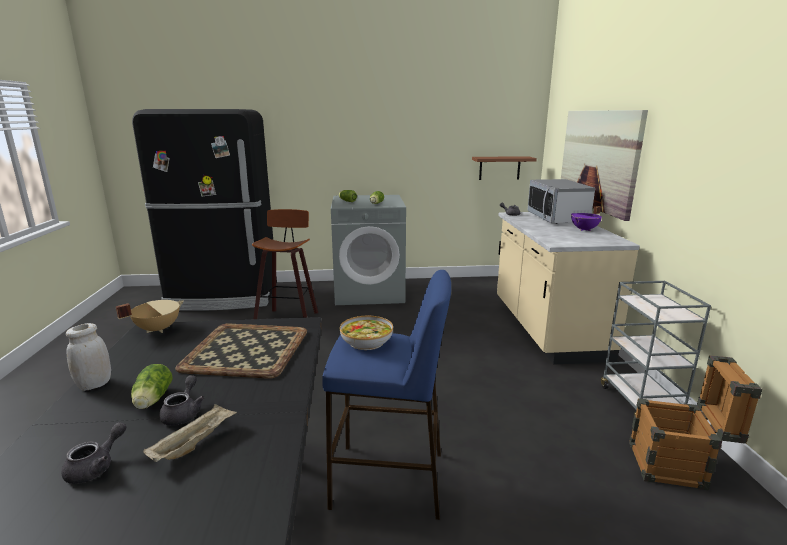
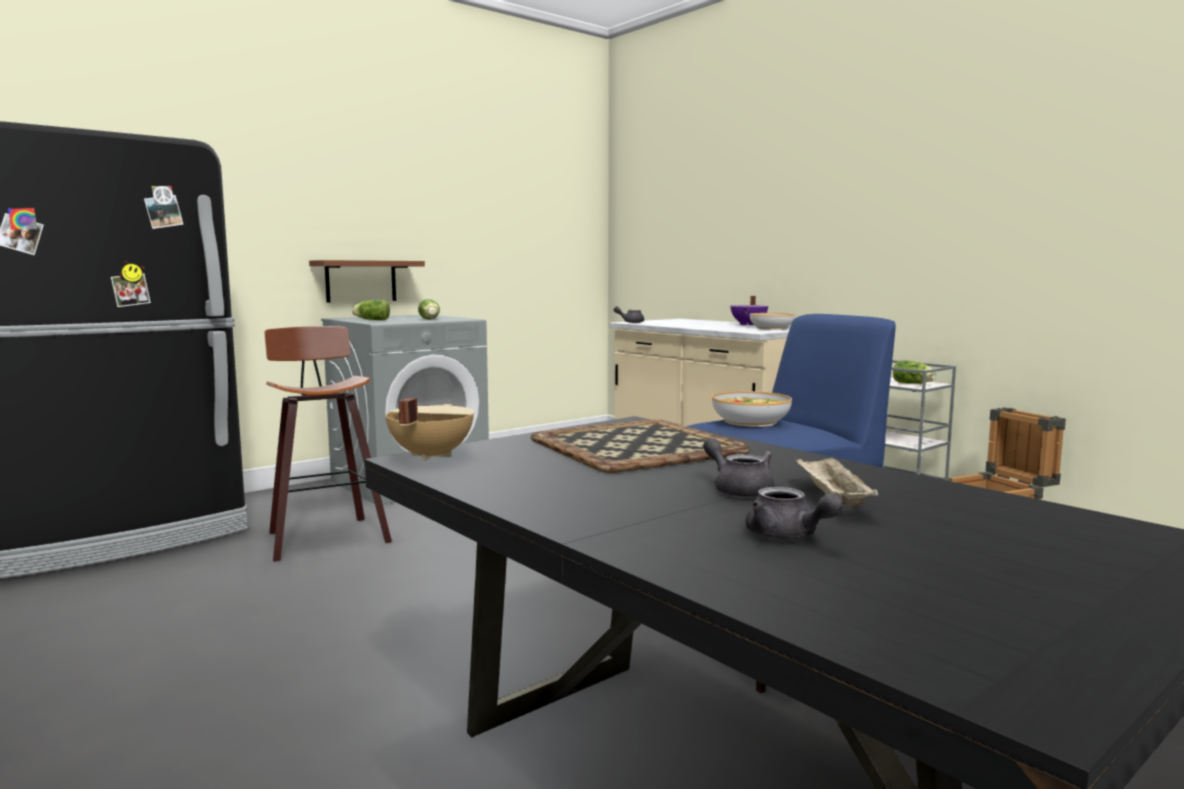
camera: 35 degrees left, 10 degrees down
(94, 384) = (523, 502): white jar -> none
(96, 467) = (787, 537): grey teapot -> grey teapot turned 150 degrees clockwise
(152, 400) = (662, 493): lettuce -> lettuce (914, 384)
(499, 168) = (559, 272): brown shelf -> brown shelf (361, 281)
(557, 218) = (693, 321): microwave -> none
(585, 238) = (771, 328): none -> bowl
(598, 159) = (728, 242): picture -> none

